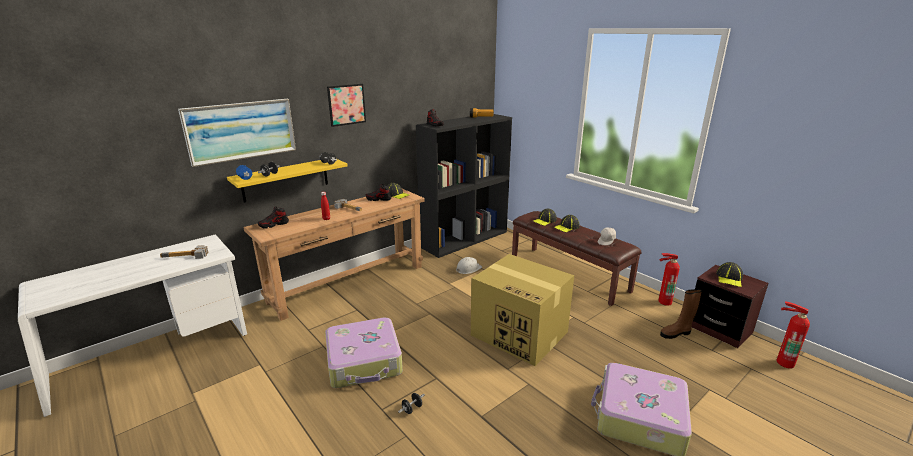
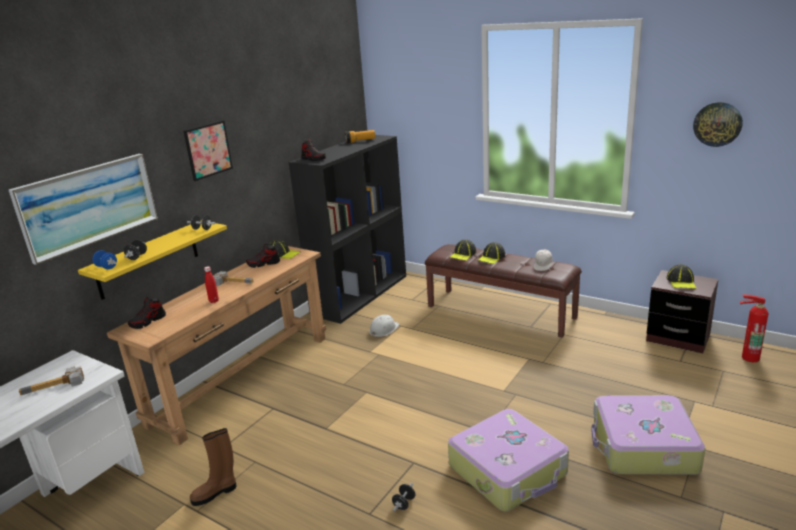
camera: 15 degrees left, 0 degrees up
(364, 361) = (318, 466): suitcase -> suitcase (508, 470)
(520, 334) = (481, 390): cardboard box -> none
(663, 301) = (612, 321): fire extinguisher -> none
(676, 333) = (639, 352): brown boot -> brown boot (215, 493)
(789, 135) = (717, 124): none -> wall clock

